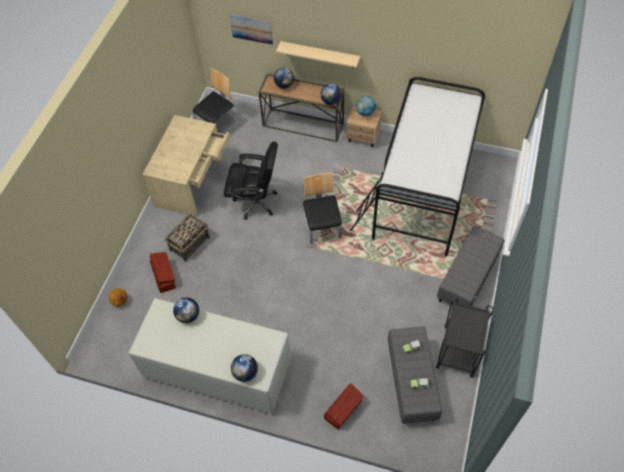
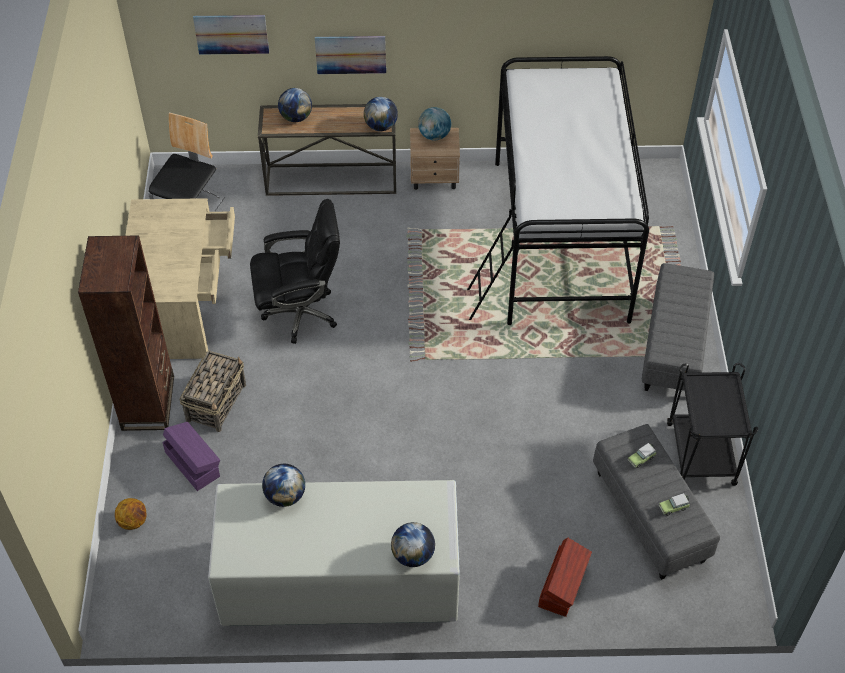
camera: 20 degrees left, 5 degrees down
(153, 234) = (148, 402): none -> brown bookcase
(164, 276) = (193, 463): brown storage box -> purple storage box
(320, 54) = (350, 54): beige shelf -> picture
(322, 227) = (423, 326): chair -> none

